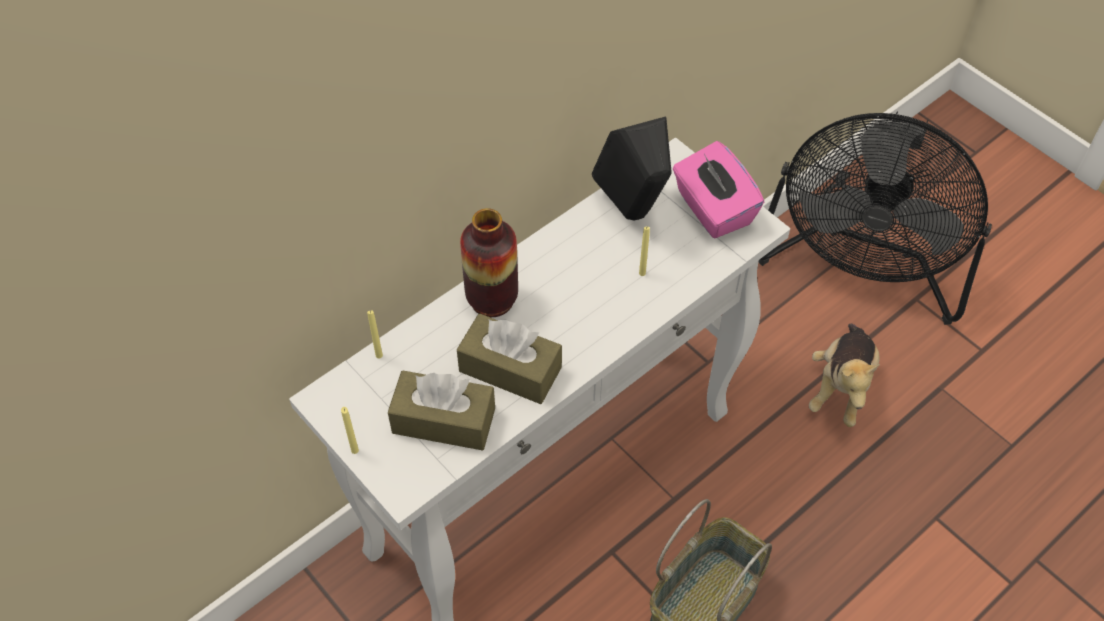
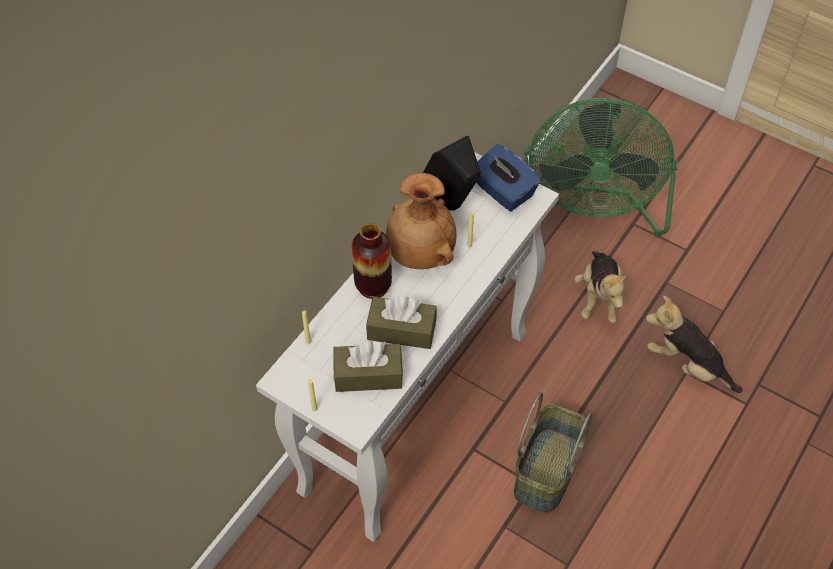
camera: 15 degrees left, 0 degrees up
(570, 270) = (420, 254): none -> brown vase
(712, 209) = (503, 191): pink tissue box -> blue tissue box
(856, 260) = (584, 205): black fan -> green fan
(939, 508) = (687, 365): none -> plush toy

